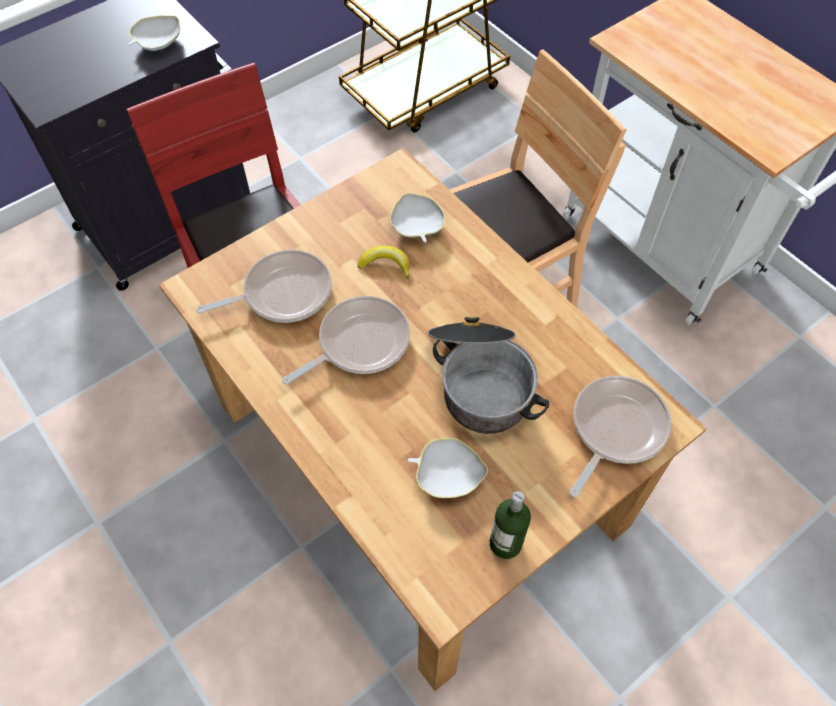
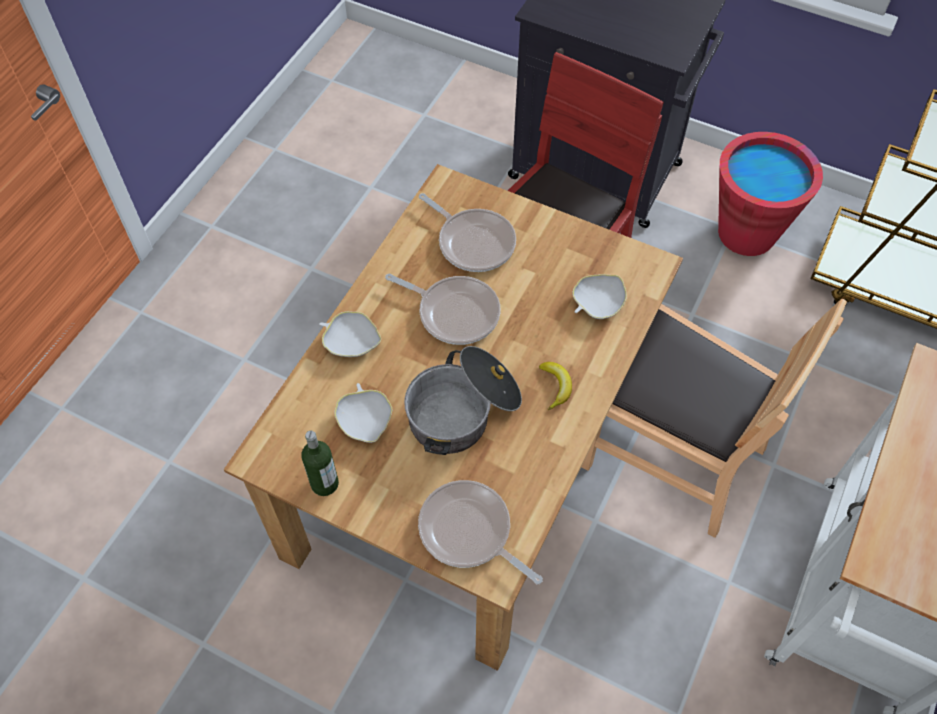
camera: 65 degrees right, 0 degrees up
(158, 43) = (652, 37): white bowl -> white bowl (351, 342)
(311, 151) = (746, 233): none -> red bucket
(386, 265) = (542, 298): banana -> banana (555, 386)
(615, 429) = (469, 532): frying pan -> frying pan turned 150 degrees counterclockwise

